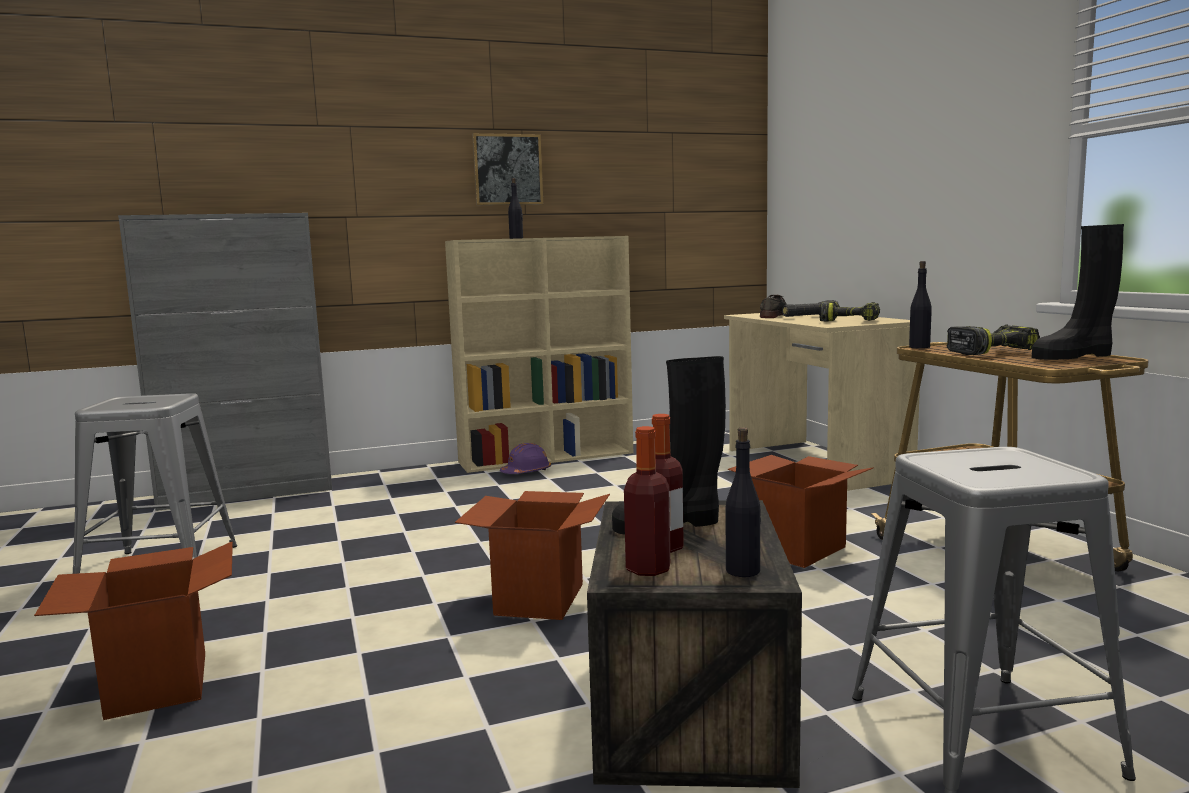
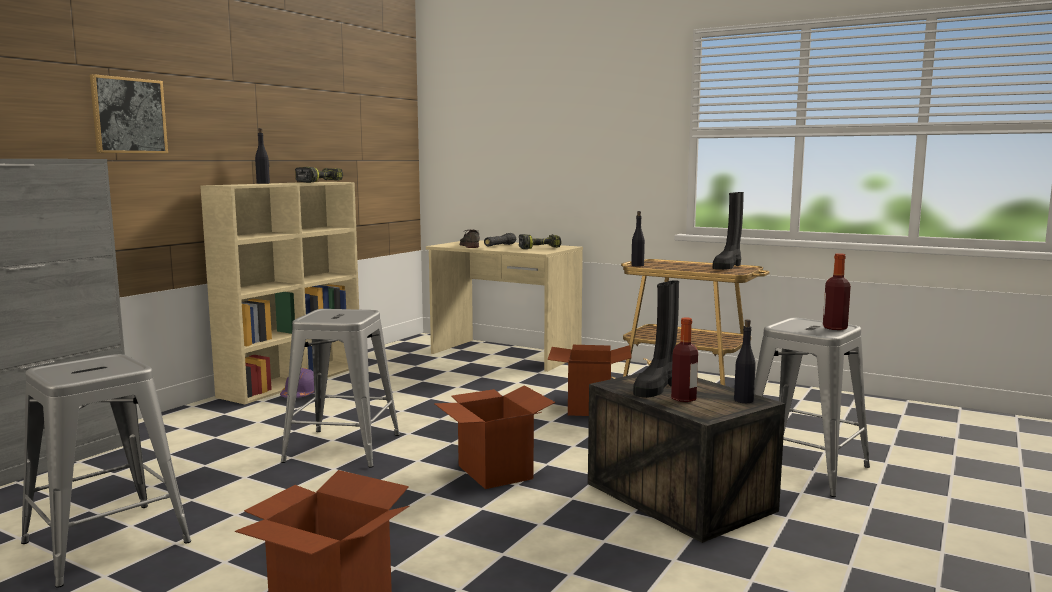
camera: 40 degrees left, 0 degrees up
(459, 533) = (343, 448): none -> grey stool
(507, 170) = (246, 119): picture -> picture (129, 115)
(648, 569) = (704, 409): bottle -> bottle (834, 328)
(991, 351) = (682, 266): power drill -> power drill (319, 182)

